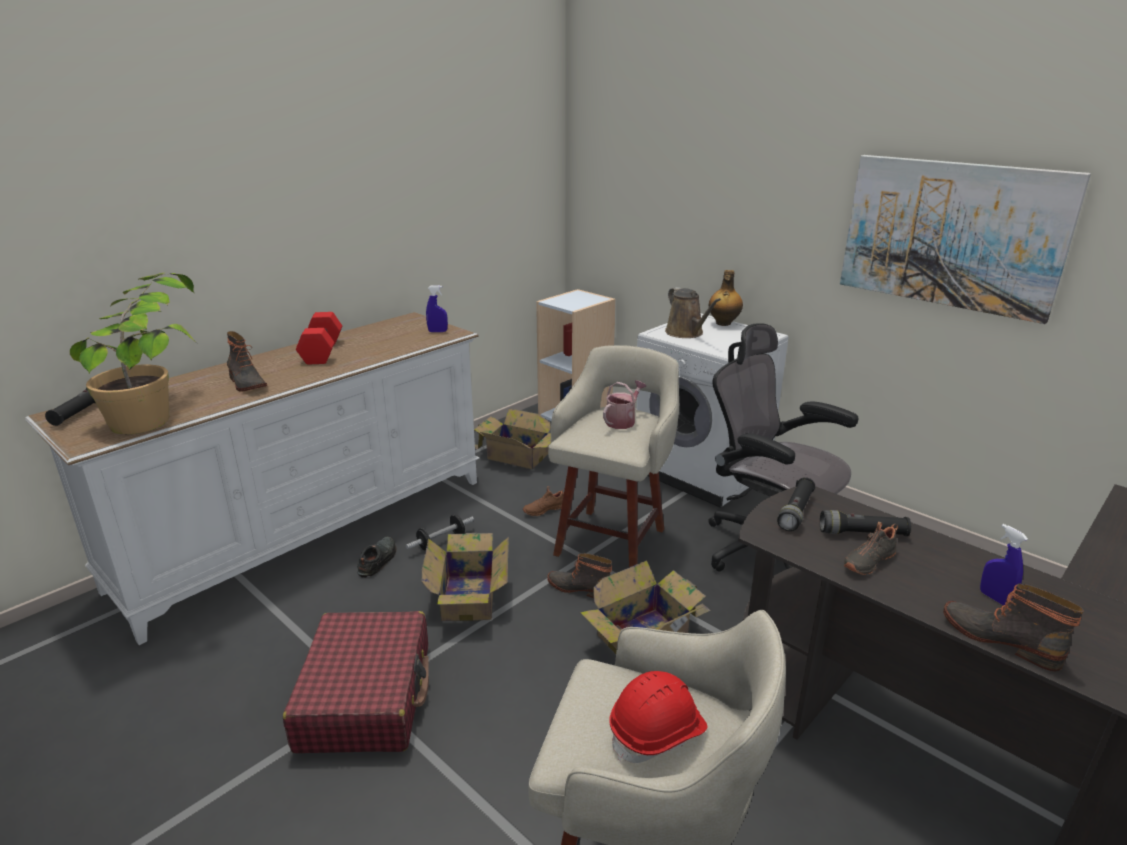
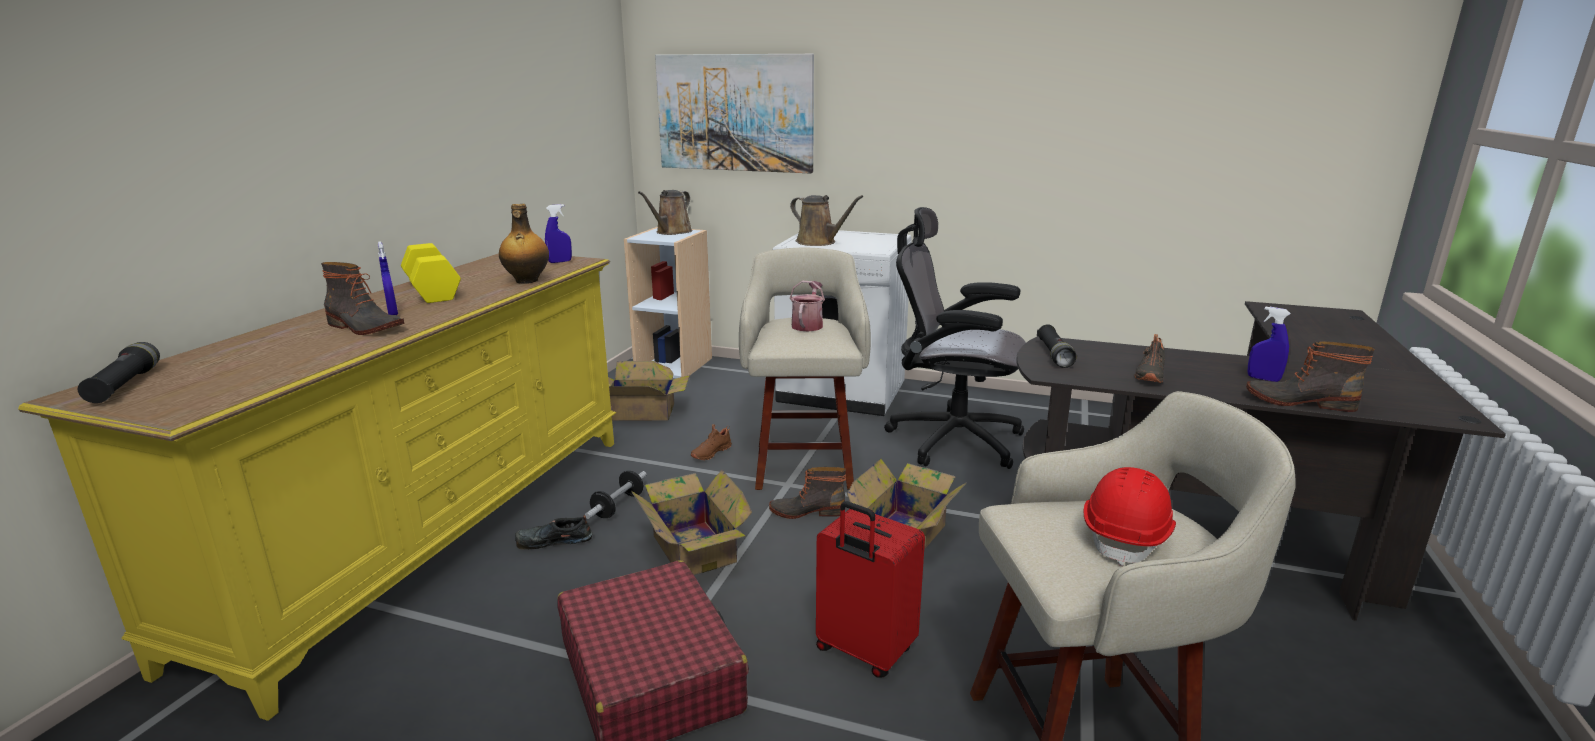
camera: 25 degrees left, 5 degrees down
(161, 410) = (265, 366): potted plant -> none
(276, 371) = (393, 313): none -> blue spray bottle
(311, 532) = (438, 534): white cabinet -> yellow cabinet
(321, 351) = (431, 291): red dumbbell -> yellow dumbbell
(378, 560) = (553, 541): black shoe -> black shoe turned 90 degrees counterclockwise
(528, 734) = (863, 651): none -> red suitcase
(582, 298) = (671, 232): none -> brown watering can
(723, 323) = (844, 233): bottle -> bottle (526, 281)
(862, 533) = (1122, 359): black flashlight -> none
(951, 234) = (1058, 115): picture -> picture (735, 113)

